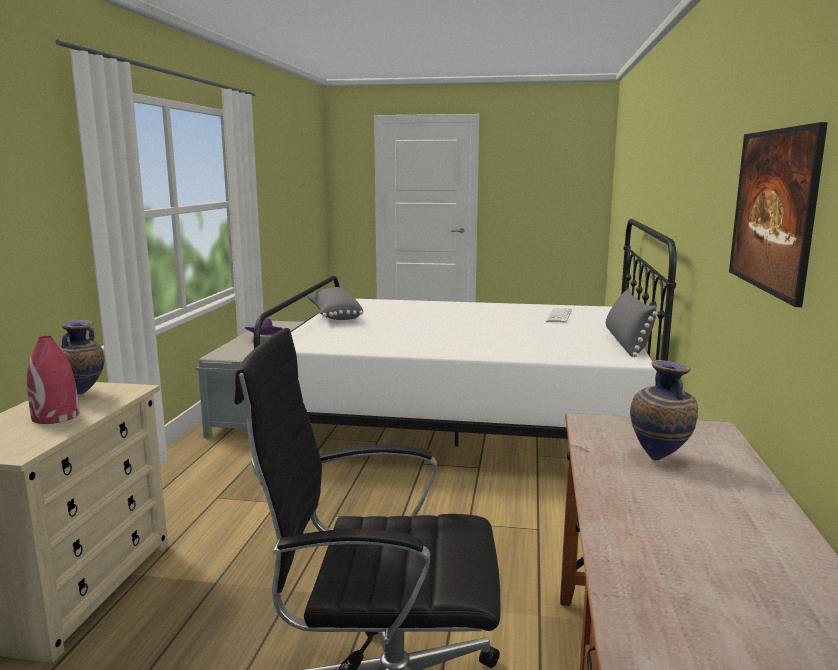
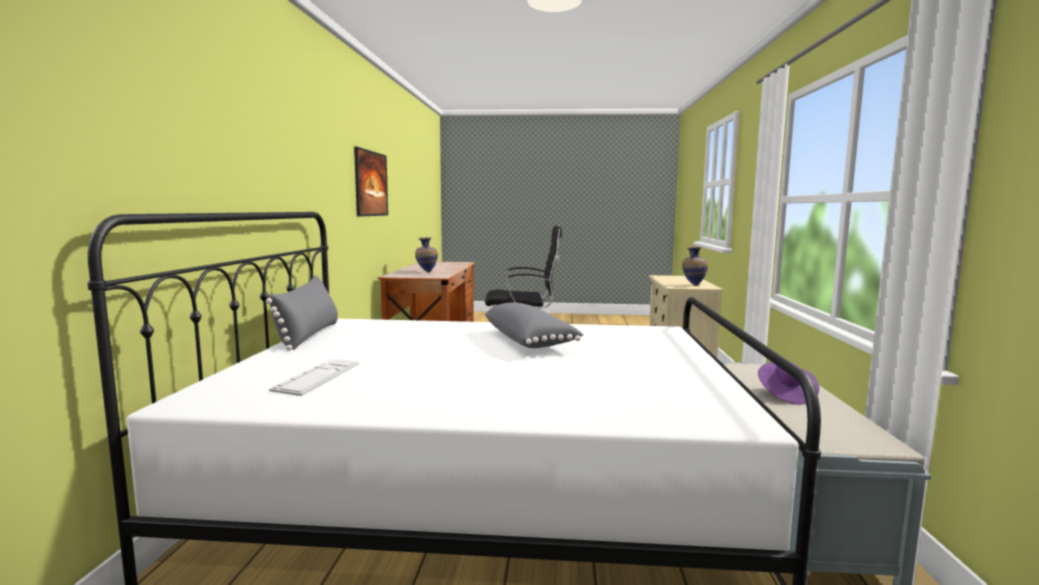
camera: 175 degrees right, 5 degrees down
(55, 416) = (678, 281): red vase -> none
(334, 316) = (693, 371): grey pillow -> grey pillow (529, 341)

